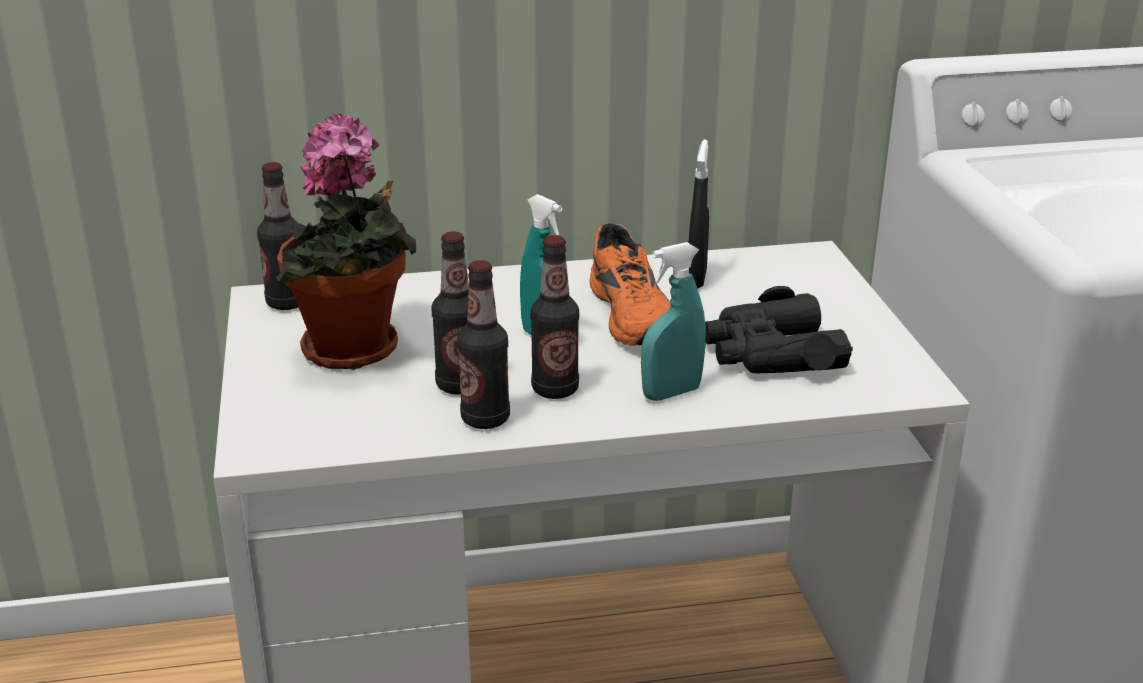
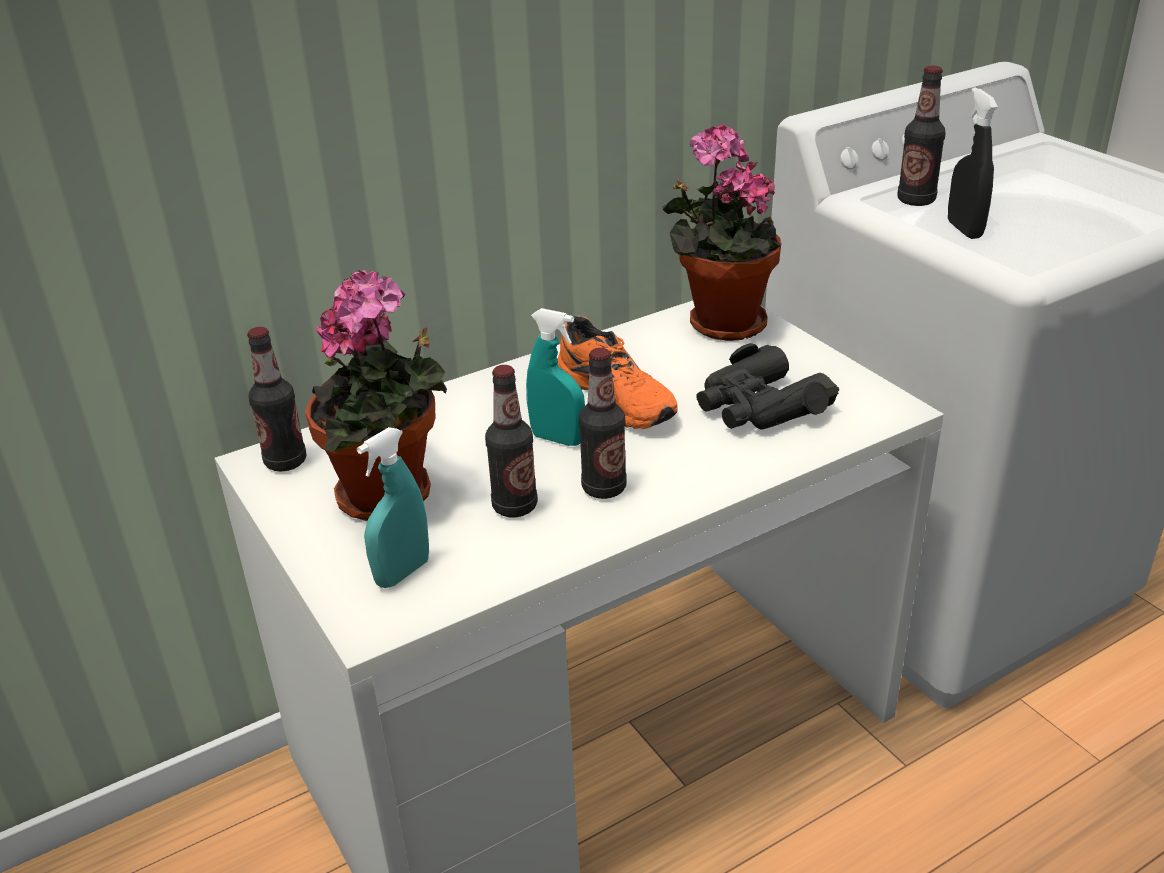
camera: 20 degrees left, 5 degrees up
(485, 419) = (563, 534): bottle -> bottle (916, 200)
(671, 393) = (705, 466): turquoise spray bottle -> turquoise spray bottle (402, 573)
(696, 278) = (646, 349): black spray bottle -> black spray bottle (964, 230)
(792, 270) = (720, 323): none -> potted plant

